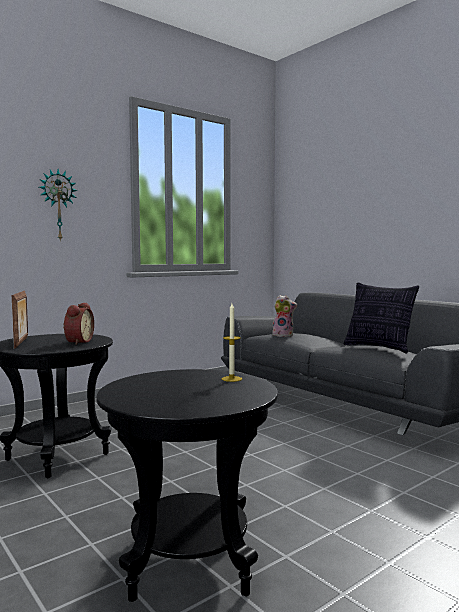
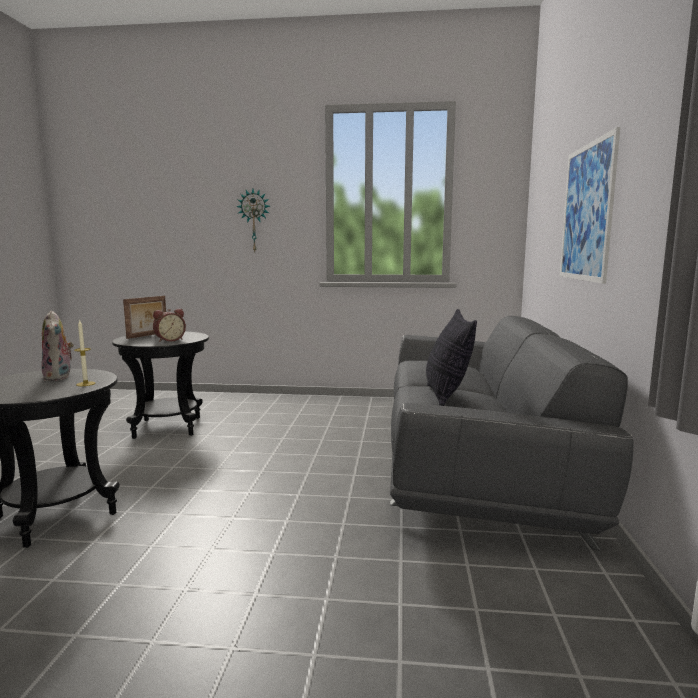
camera: 45 degrees right, 5 degrees up
(283, 335) = (420, 364): plush toy -> plush toy (59, 377)
(401, 215) = (586, 212): none -> picture

